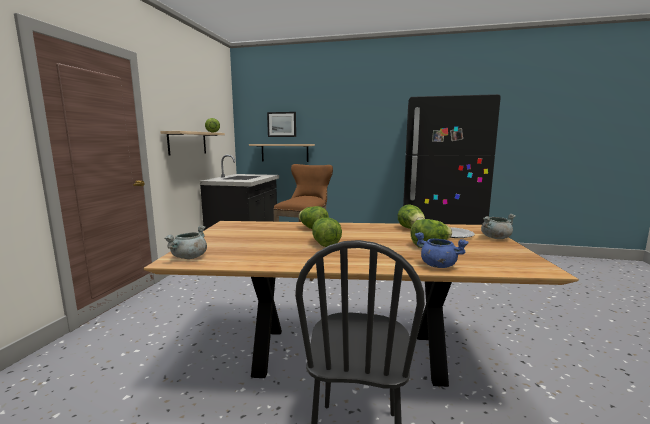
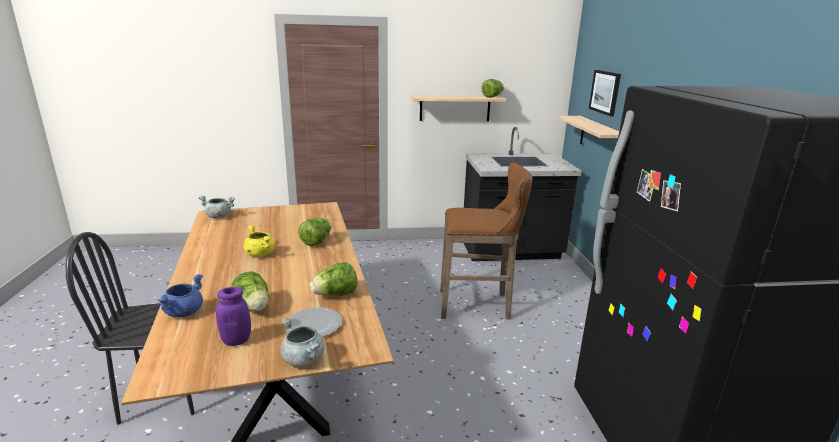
camera: 70 degrees right, 10 degrees up
(324, 243) = (260, 254): lettuce -> yellow cooking pot
(479, 250) = (236, 340): none -> purple jar

